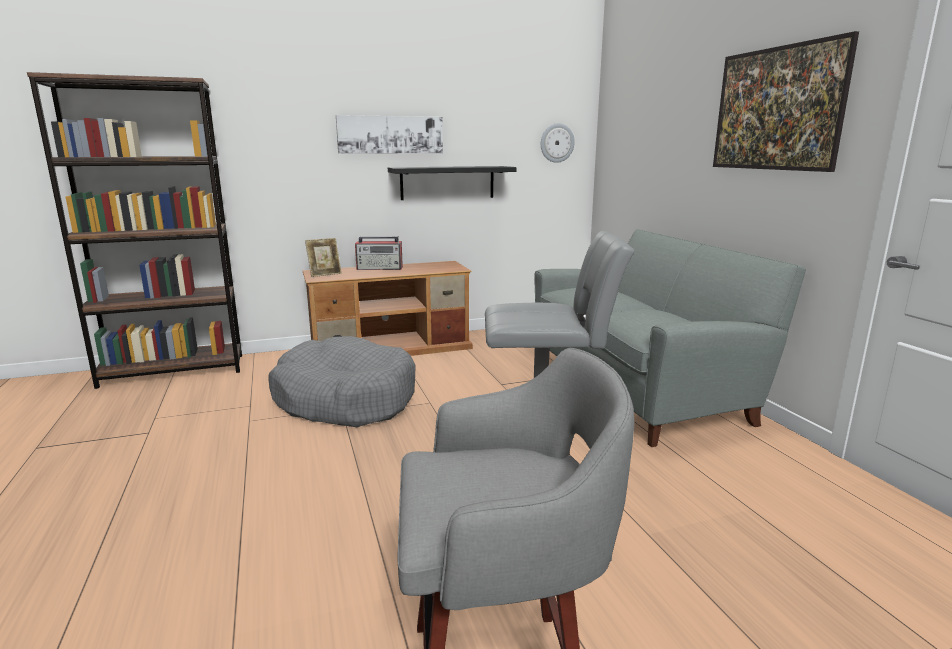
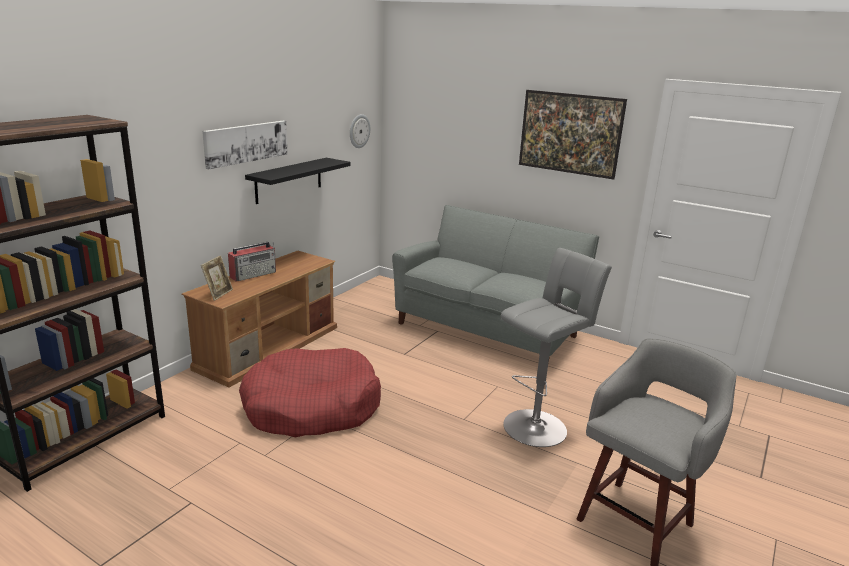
camera: 40 degrees left, 5 degrees up
(345, 399) = (311, 407): grey dog bed -> red dog bed

